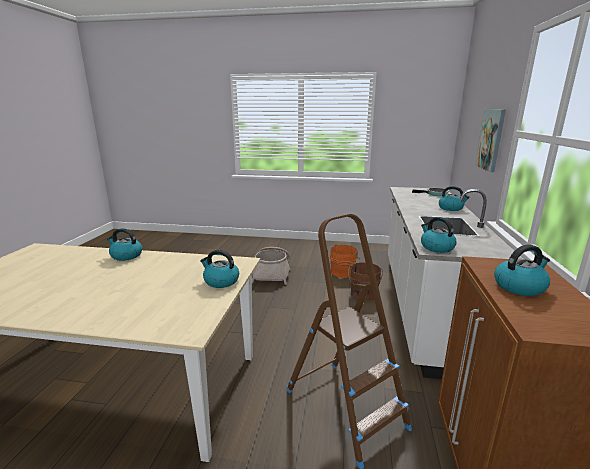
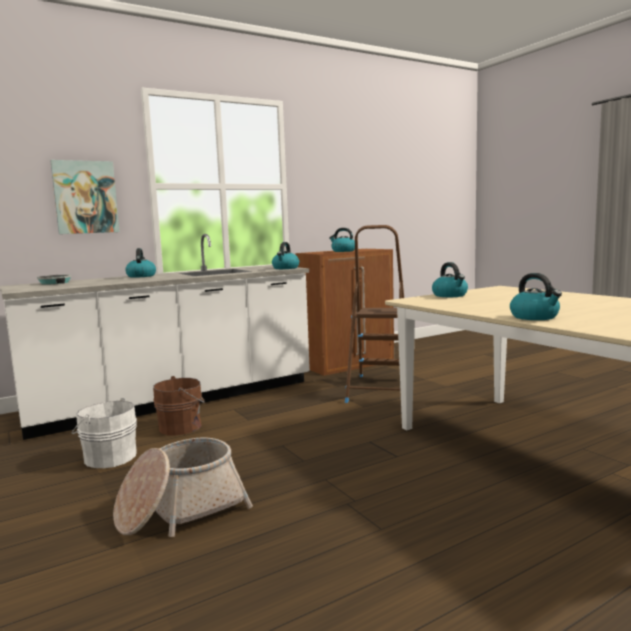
camera: 130 degrees left, 10 degrees down
(344, 272) = (109, 457): orange bucket -> white bucket

